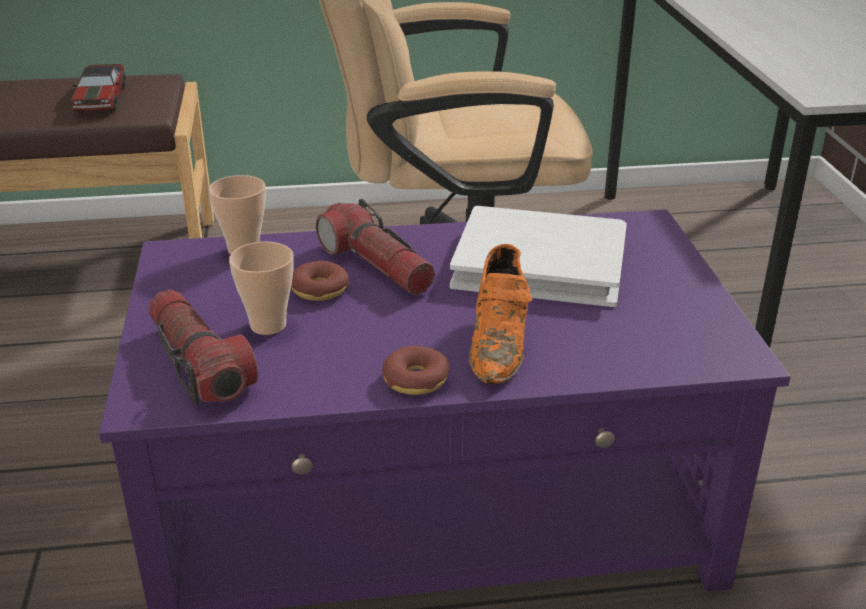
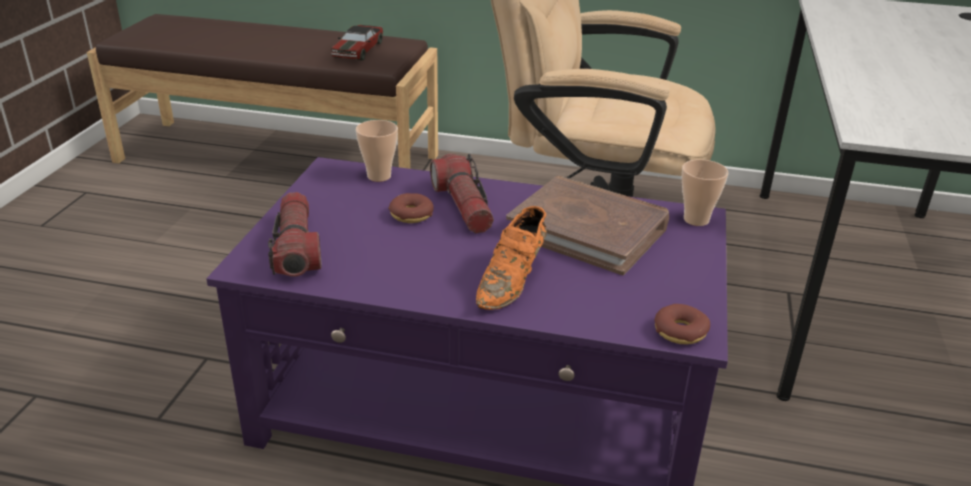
camera: 20 degrees right, 0 degrees up
(268, 325) = (359, 232): cup -> cup (696, 219)
(415, 380) = (433, 293): donut -> donut (680, 332)
(540, 263) = (588, 230): white book -> brown book

